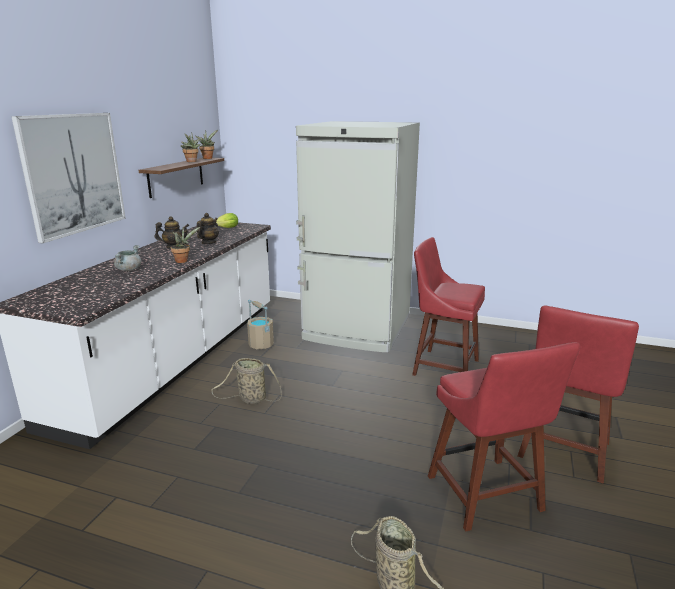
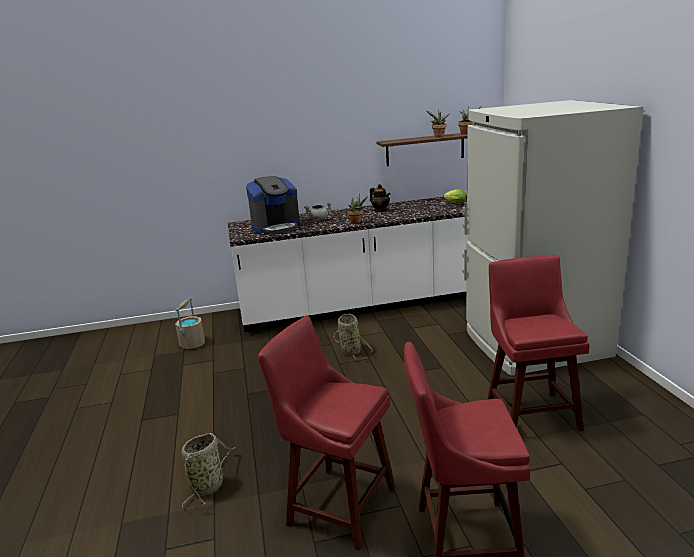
camera: 60 degrees right, 0 degrees up
(73, 174) = (308, 142): picture -> none
(98, 289) = (276, 228): none -> coffee machine
(208, 242) = (408, 213): teapot -> none
(261, 344) = (430, 319): beige bucket -> beige bucket (192, 344)
(486, 497) = (337, 504): red chair -> red chair turned 75 degrees clockwise

